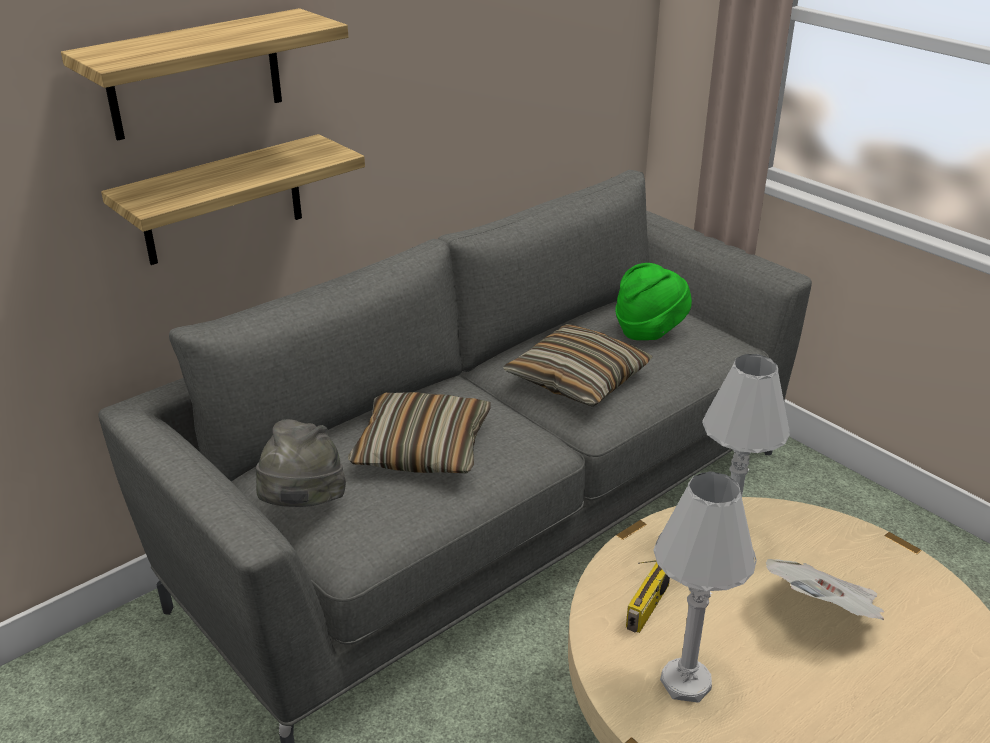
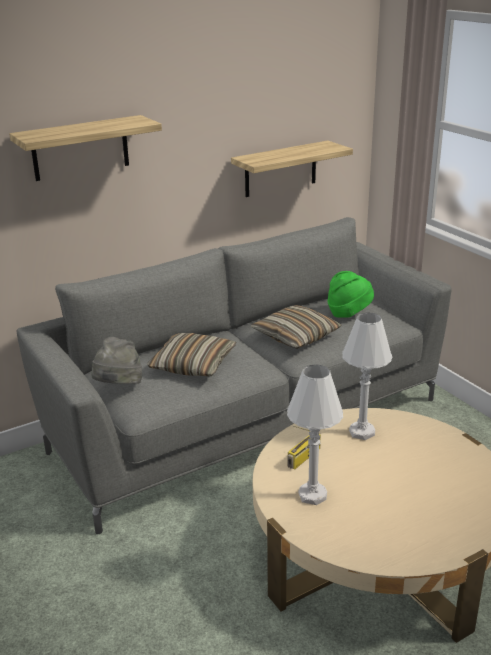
camera: 10 degrees right, 5 degrees down
(222, 200) = (93, 218): shelf -> shelf (280, 169)
(824, 611) = (408, 469): newspaper -> none

